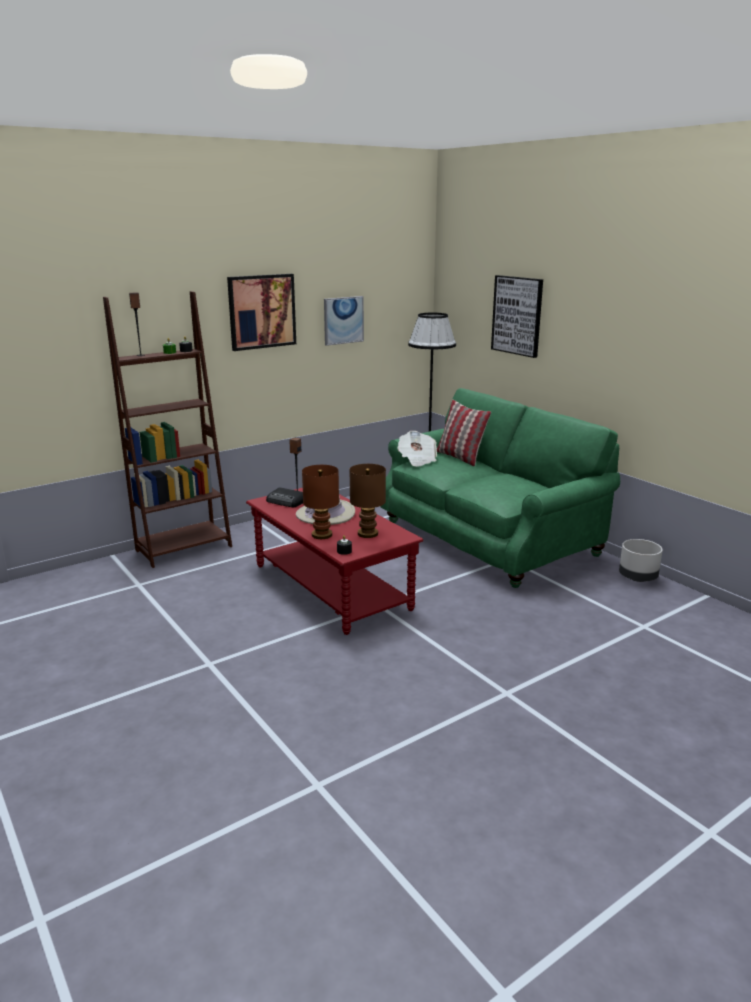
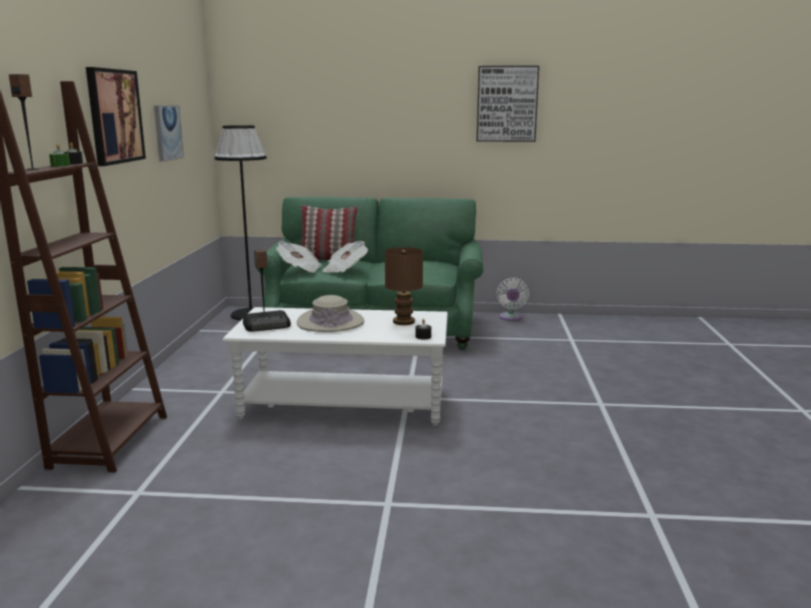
camera: 50 degrees left, 5 degrees down
(321, 535) = (372, 334): brown table lamp -> none
(331, 587) = (344, 404): red coffee table -> white coffee table
(447, 471) = (345, 269): none -> newspaper
(517, 315) = (336, 118): picture -> picture (507, 104)
(638, 577) = (511, 318): grey planter -> white fan

